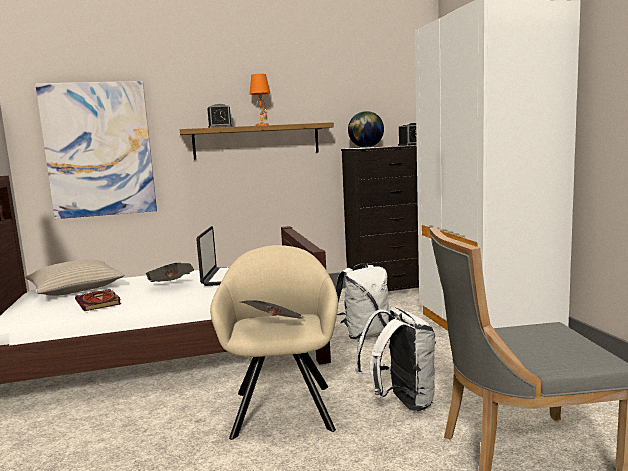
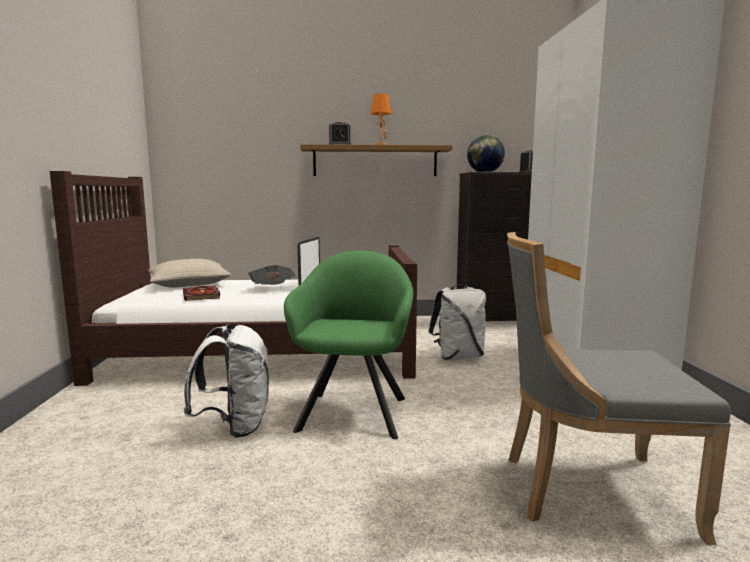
camera: 10 degrees right, 0 degrees up
(99, 150) = (227, 161): picture -> none
(276, 327) = (349, 328): newspaper -> none
(283, 406) = (355, 410): beige armchair -> green armchair
(400, 402) = (474, 421): white backpack -> white backpack (235, 426)

